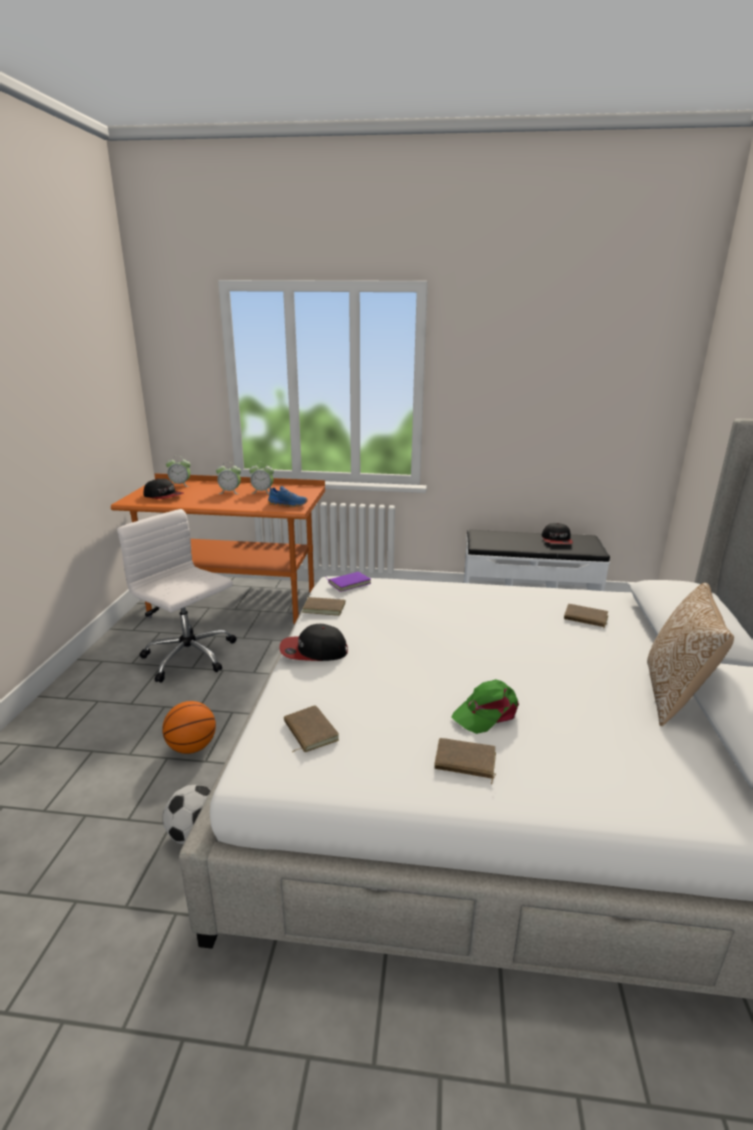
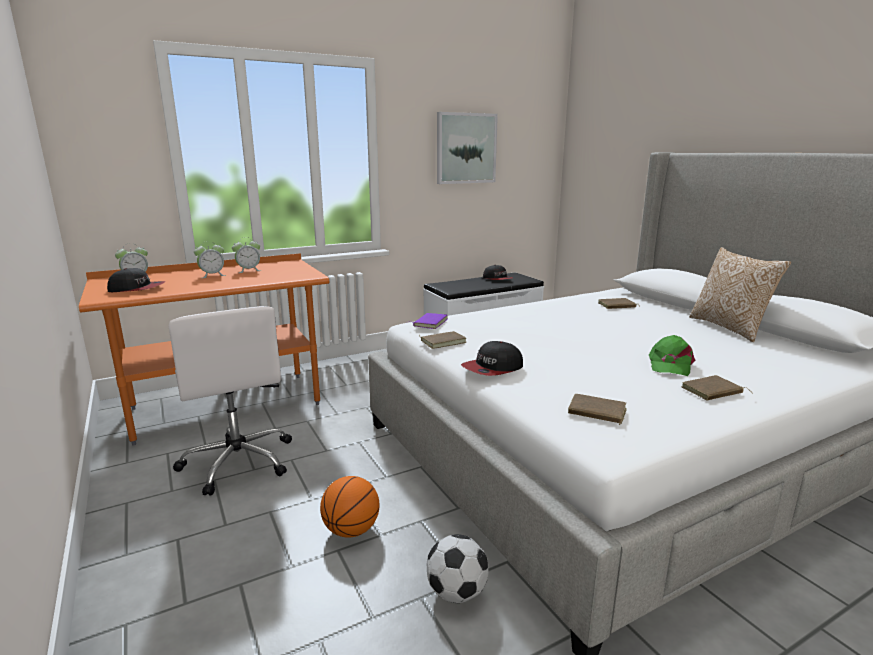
camera: 35 degrees left, 5 degrees down
(190, 657) = (238, 461): white office chair -> white office chair turned 120 degrees counterclockwise
(288, 505) = (298, 274): blue shoe -> none
(538, 381) = (466, 148): none -> picture

